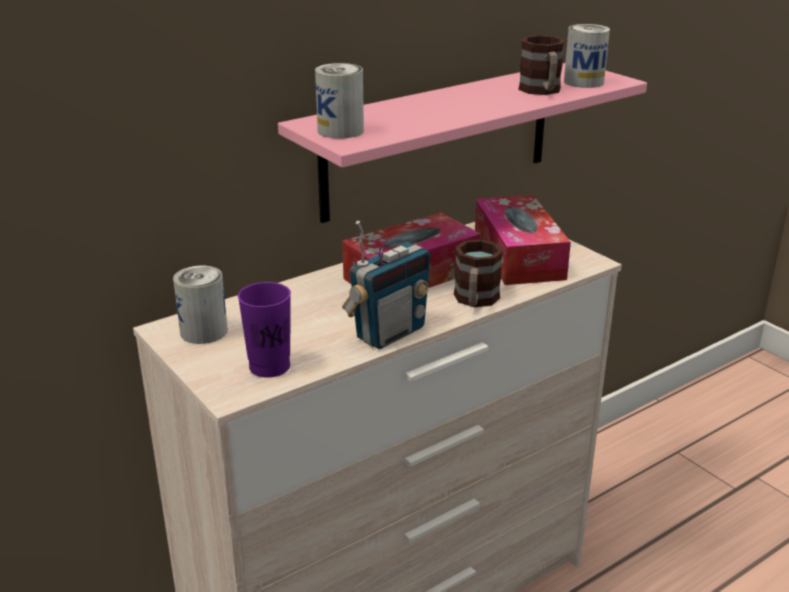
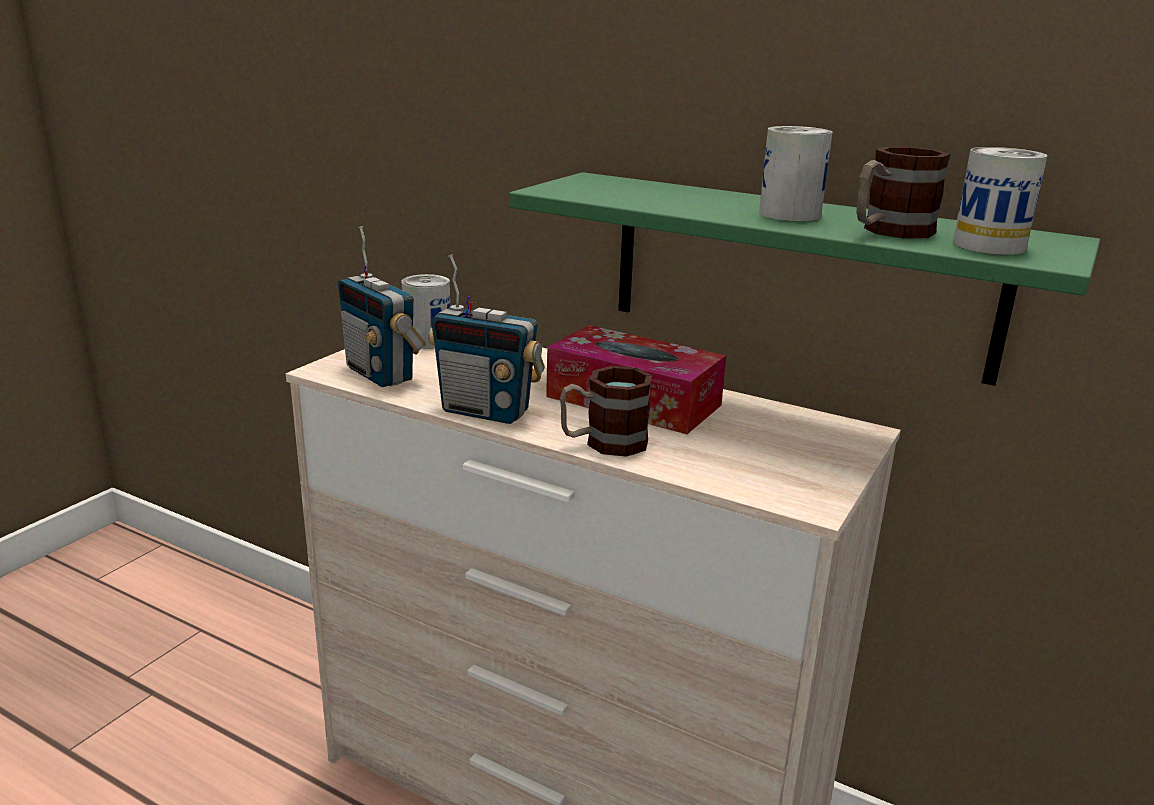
camera: 65 degrees right, 5 degrees down
(269, 366) = (381, 374): purple cup -> radio
(340, 130) = (581, 185): can -> can (790, 214)
(439, 140) = (799, 274): pink shelf -> green shelf
(518, 256) = (762, 452): tissue box -> none

